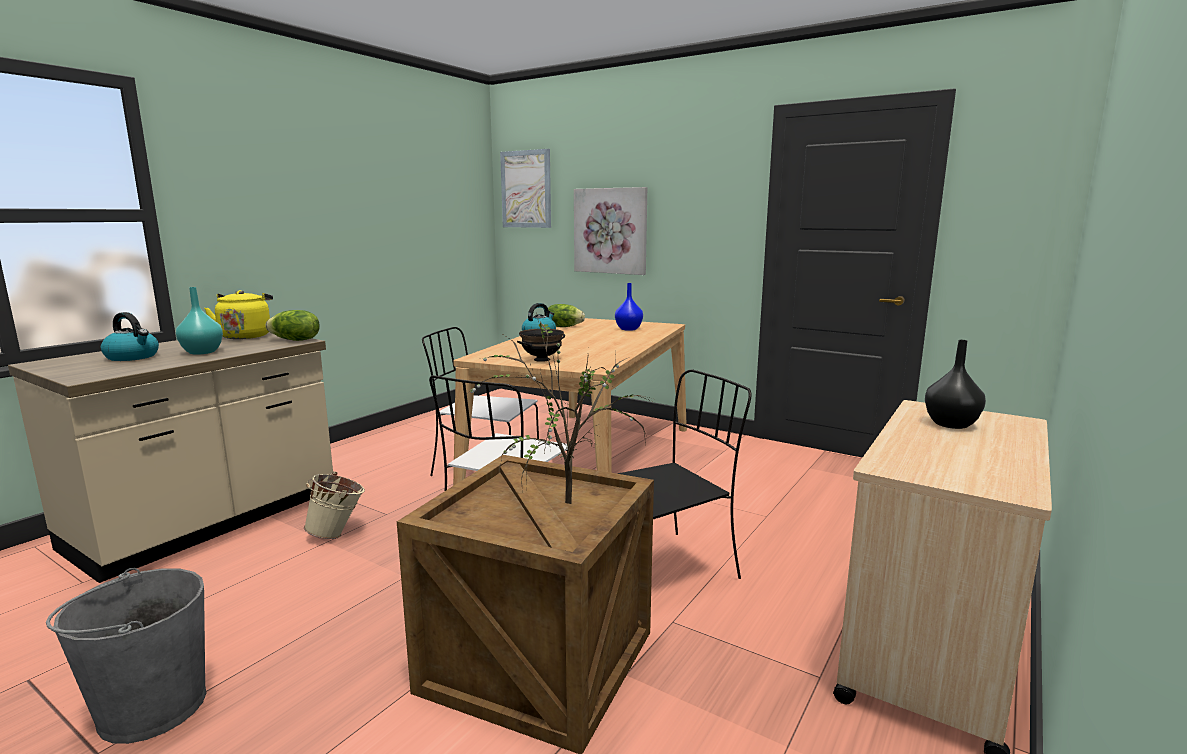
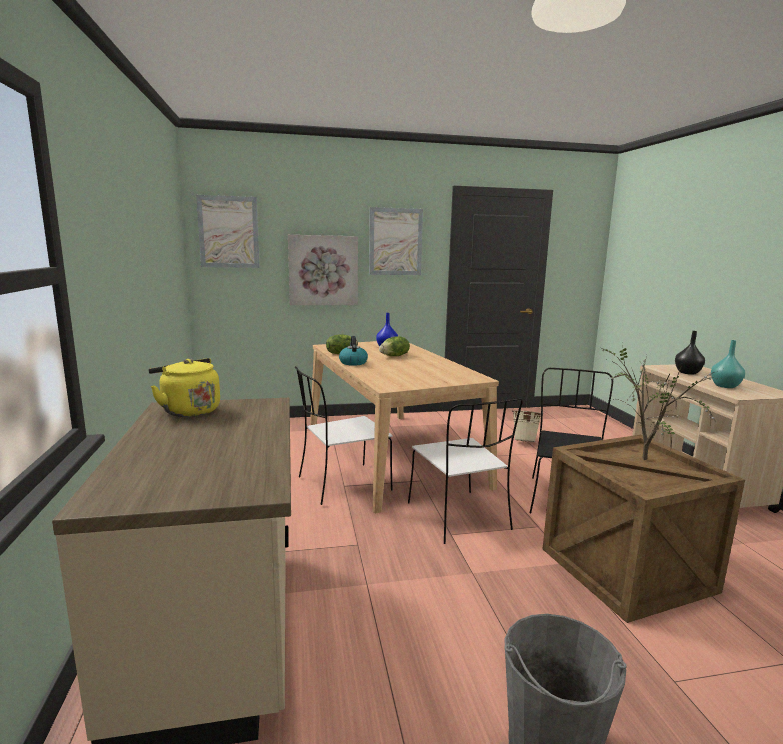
camera: 45 degrees left, 0 degrees up
(133, 357) = (187, 460): kettle -> none
(203, 352) = (238, 434): turquoise vase -> turquoise vase (725, 386)
(295, 340) = (264, 403): lettuce -> lettuce (394, 356)
(338, 534) = (361, 575): beige bucket -> beige bucket (524, 441)
(541, 359) = (430, 379): black bowl -> none
(693, 192) = (395, 241): none -> picture

